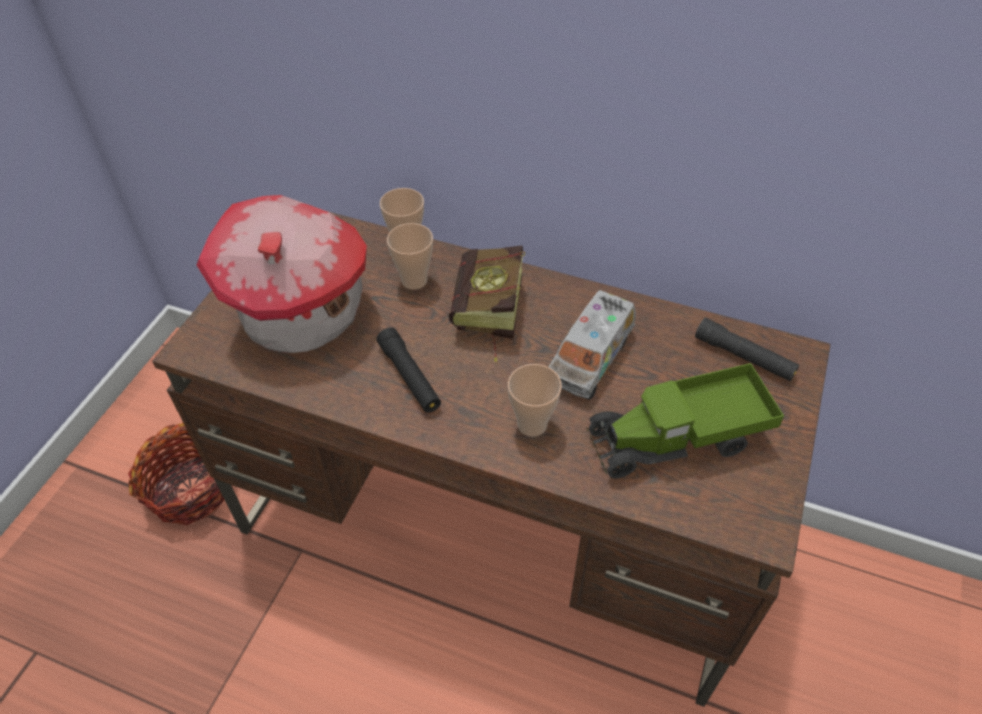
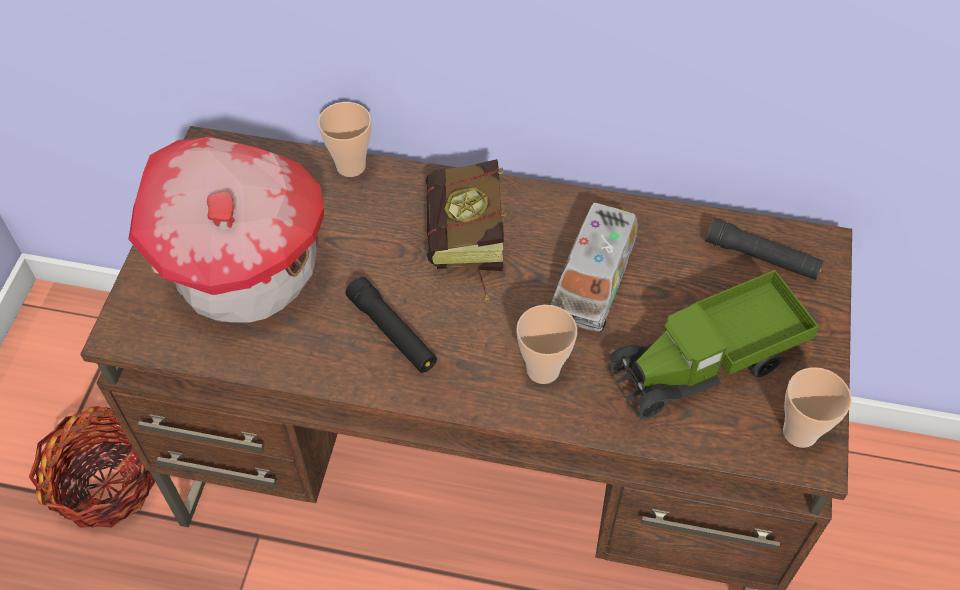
camera: 10 degrees left, 5 degrees up
(414, 280) = (371, 211): cup -> cup (800, 432)

